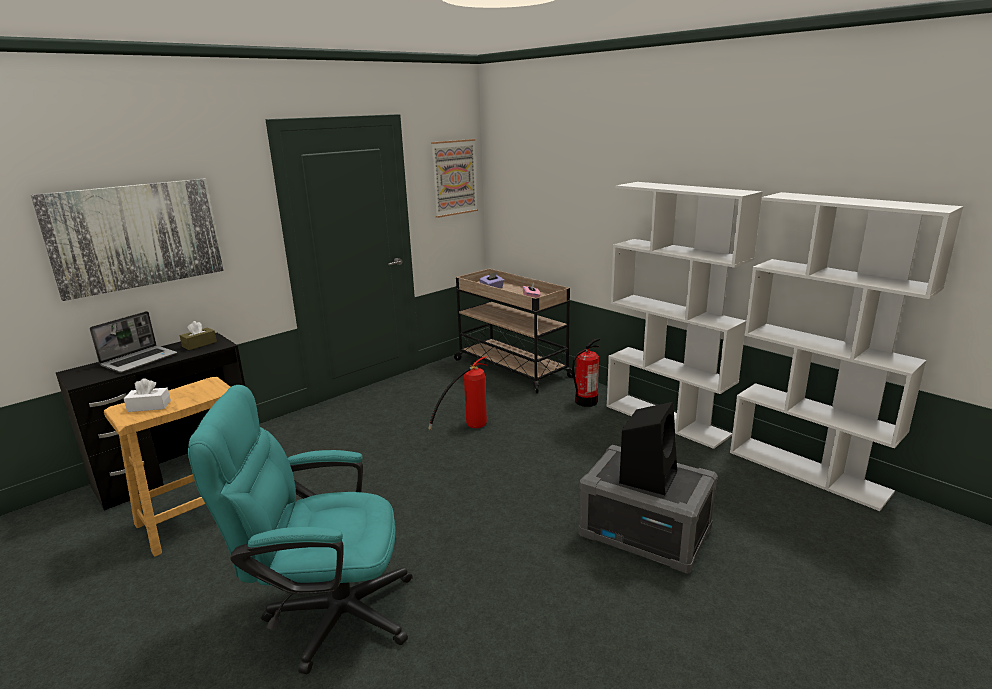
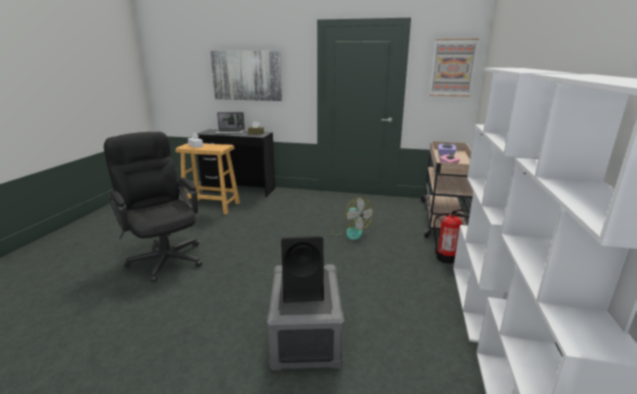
camera: 55 degrees right, 0 degrees up
(326, 614) = (165, 256): turquoise office chair -> black office chair
(467, 428) = (350, 232): fire extinguisher -> fan

